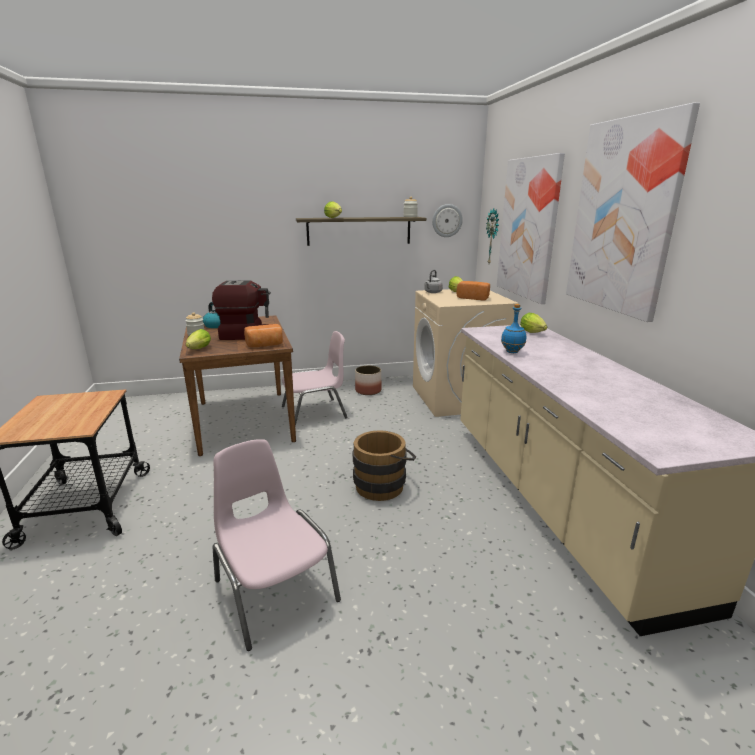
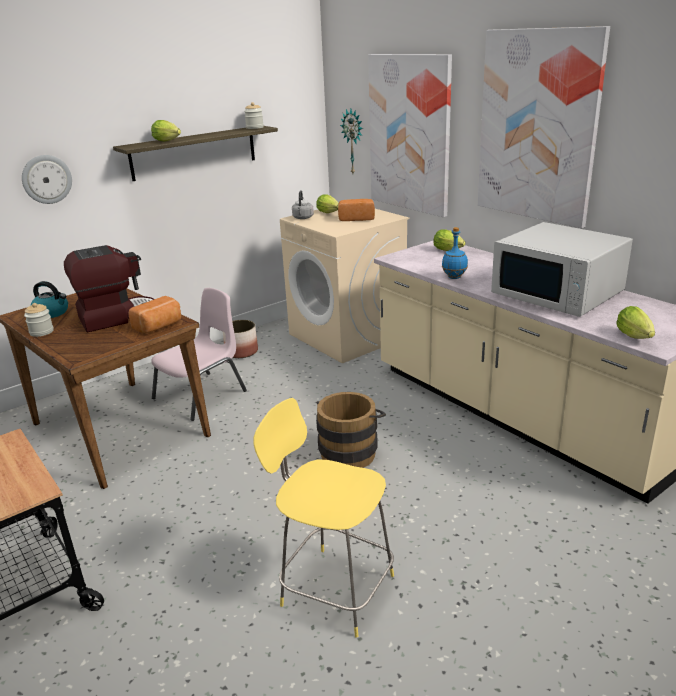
camera: 25 degrees left, 5 degrees up
(198, 349) = (77, 352): lettuce -> lettuce (635, 337)
(274, 589) = (334, 588): pink chair -> yellow stool
(447, 220) = (292, 126): wall clock -> wall clock (46, 179)
(600, 382) = (558, 293): none -> white microwave

